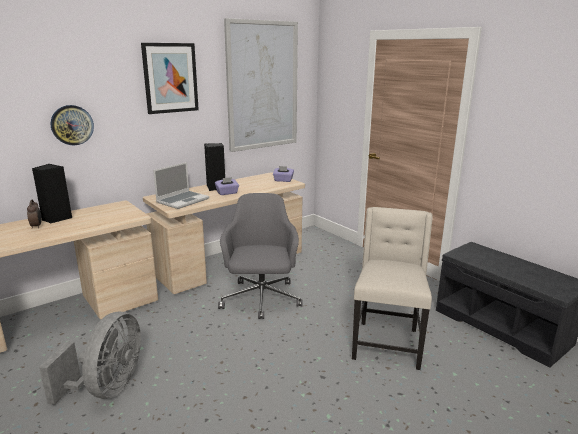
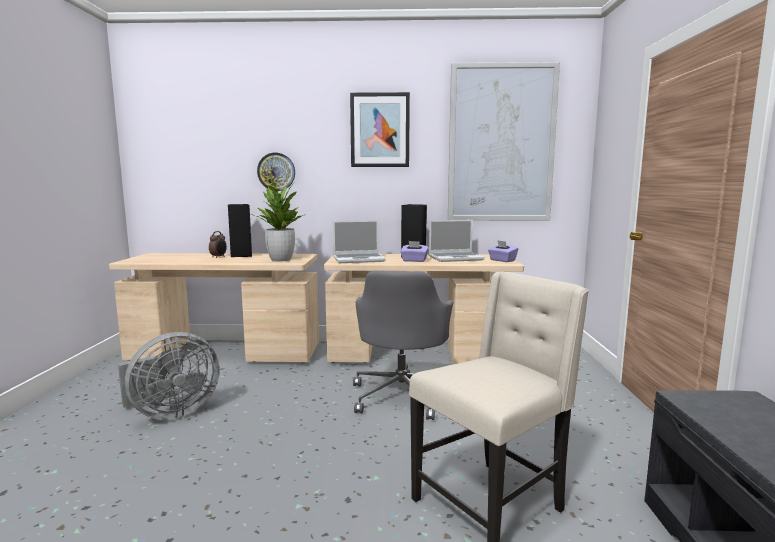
camera: 40 degrees right, 10 degrees down
(114, 216) = (281, 260): none -> potted plant
(249, 184) = (456, 258): none -> laptop
(261, 300) = (402, 395): grey office chair -> grey office chair turned 150 degrees clockwise

